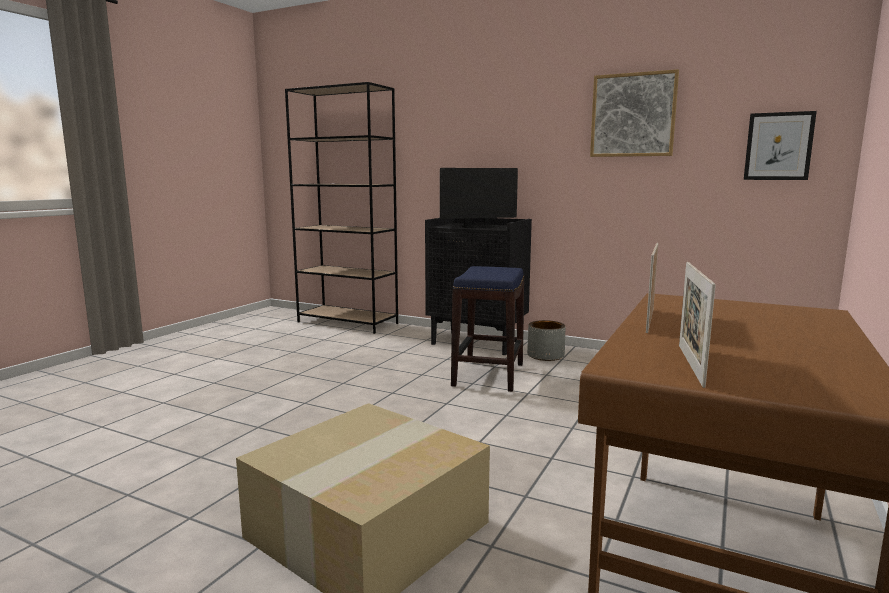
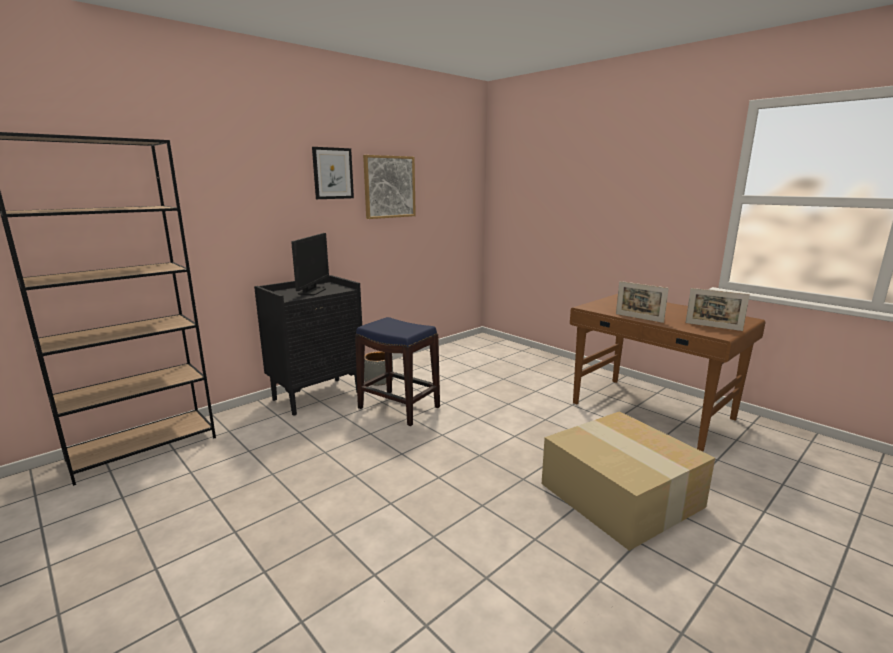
camera: 70 degrees left, 5 degrees up
(778, 146) = (458, 208): picture -> picture (333, 173)

